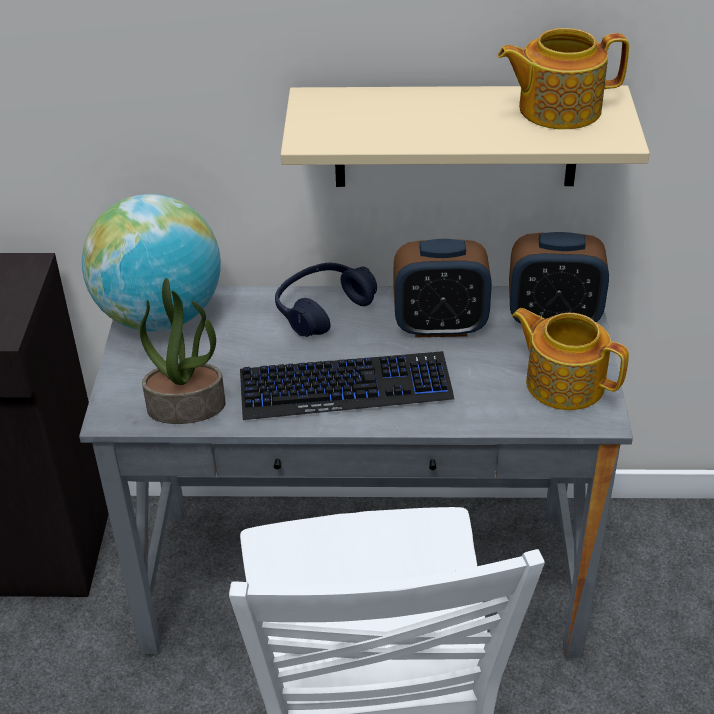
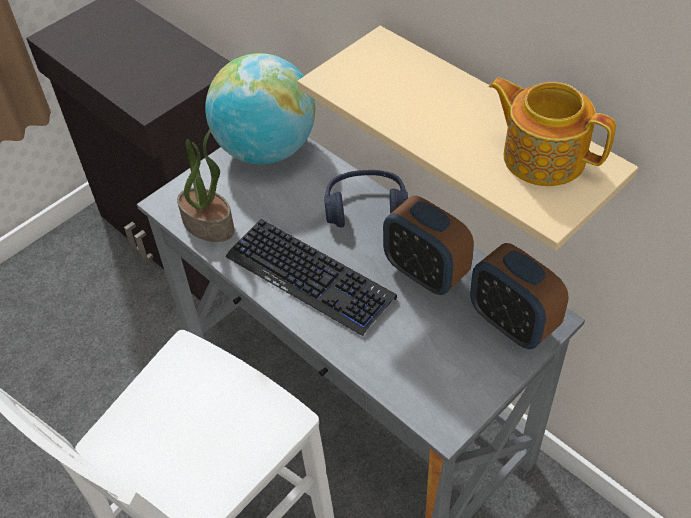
camera: 45 degrees right, 10 degrees up
(563, 382) = (454, 379): teapot -> none

